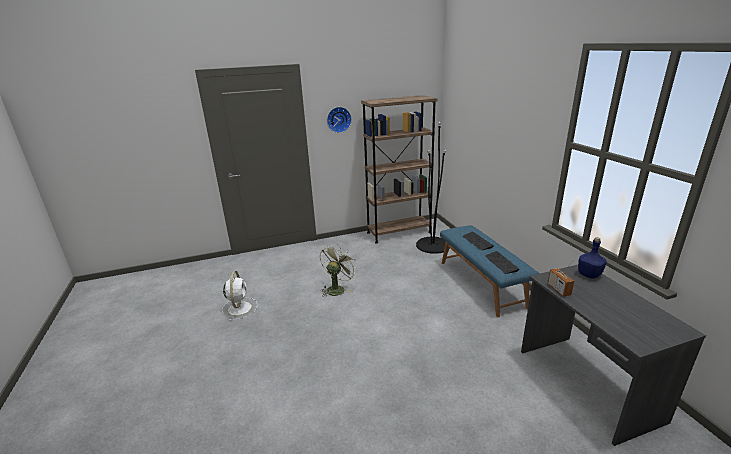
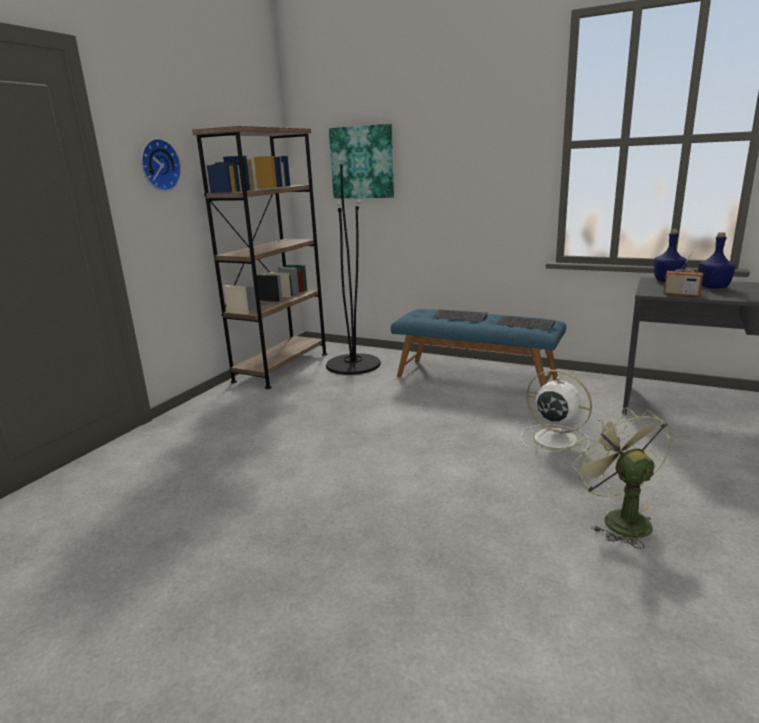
camera: 45 degrees left, 5 degrees down
(240, 308) = (164, 577): white fan -> white fan (553, 438)
(337, 288) = (309, 459): green fan -> green fan (618, 519)
(469, 121) = (362, 162): none -> picture
(604, 294) = (712, 287): none -> blue bottle

